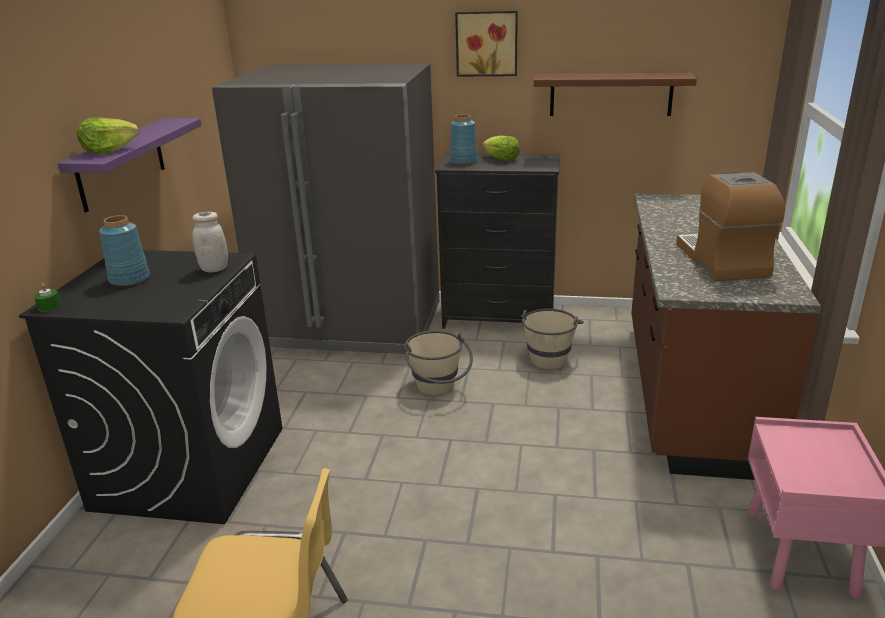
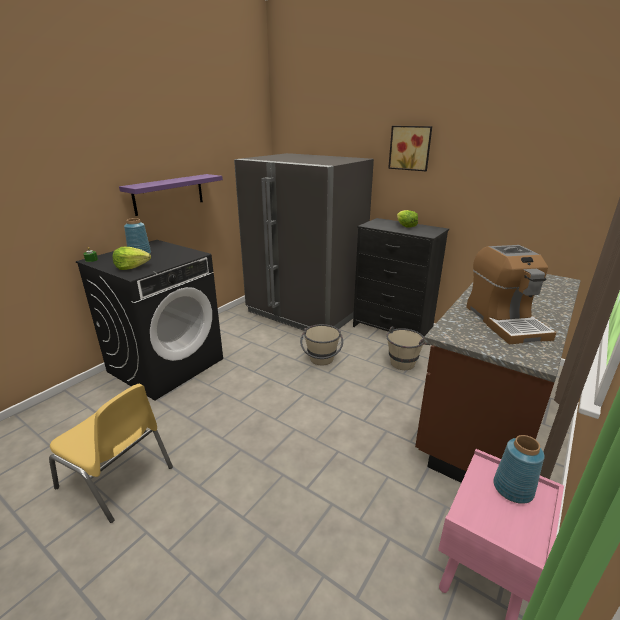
camera: 25 degrees right, 0 degrees up
(109, 151) = (150, 184): lettuce -> lettuce (132, 267)
(214, 269) = (181, 257): white jar -> none
(463, 161) = (380, 224): blue vase -> blue vase (512, 489)
(610, 94) = (491, 190): brown shelf -> none
(722, 261) = (505, 321): coffee machine -> coffee machine turned 150 degrees clockwise

